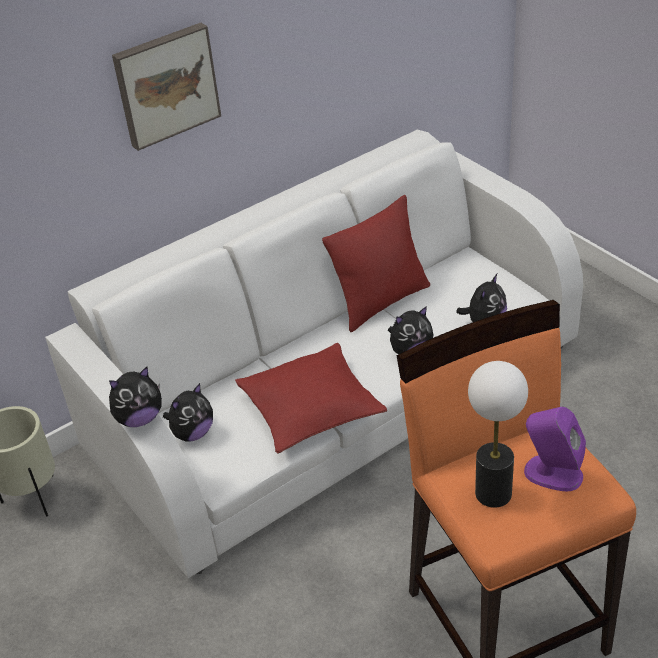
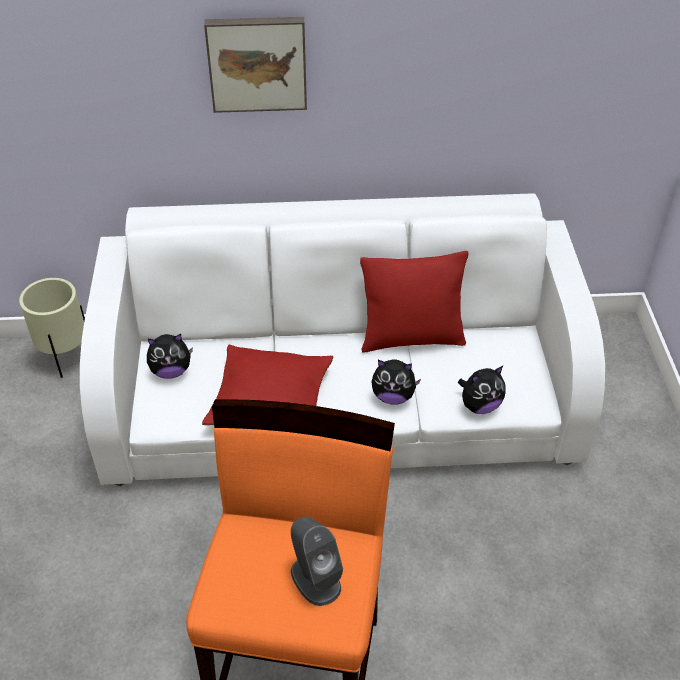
camera: 30 degrees right, 5 degrees up
(139, 418) = (98, 339): plush toy -> none
(493, 493) = (252, 565): table lamp -> none
(552, 473) = (315, 579): purple speaker -> grey speaker

